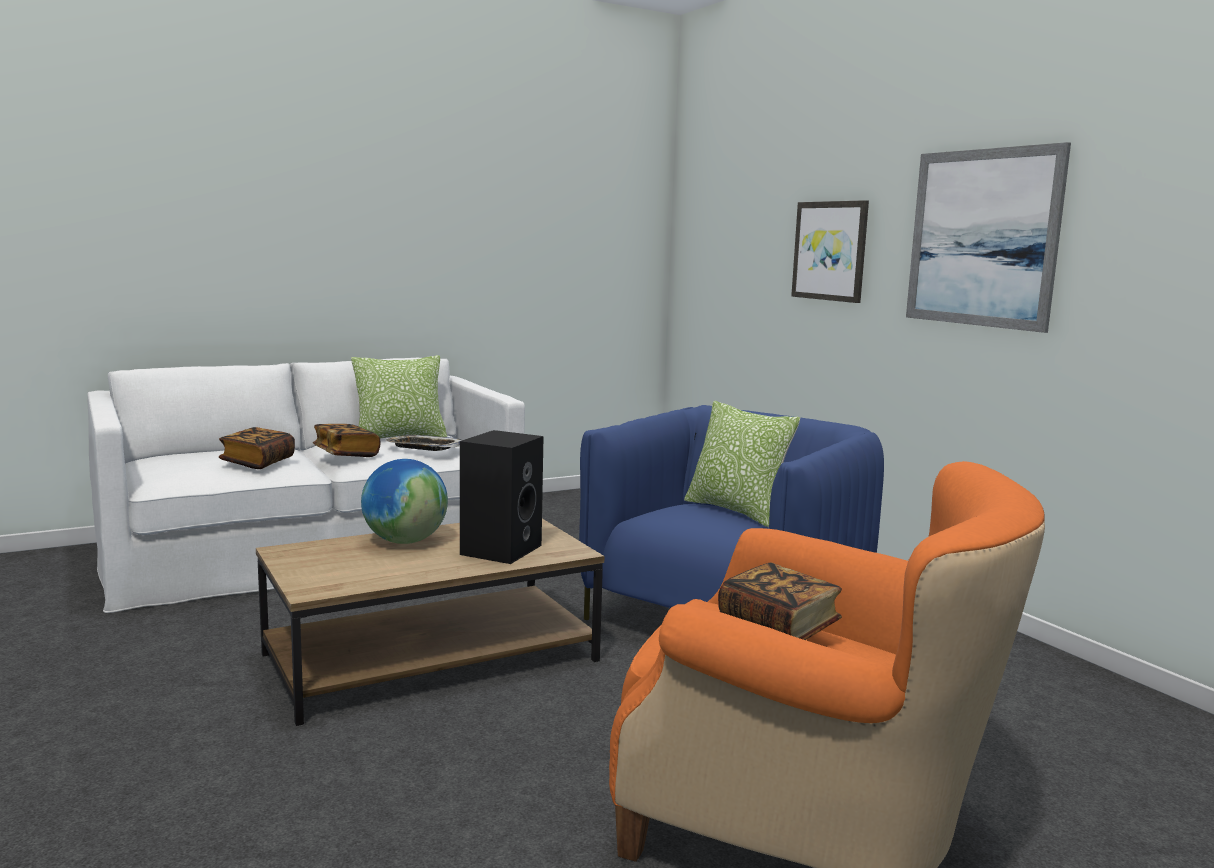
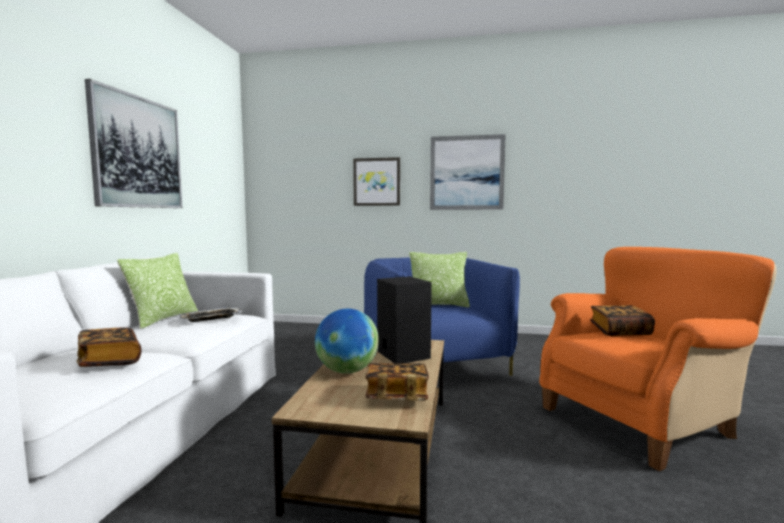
camera: 50 degrees left, 5 degrees down
(346, 454) = (167, 336): book -> book (396, 396)
(444, 216) = (138, 152): none -> picture

